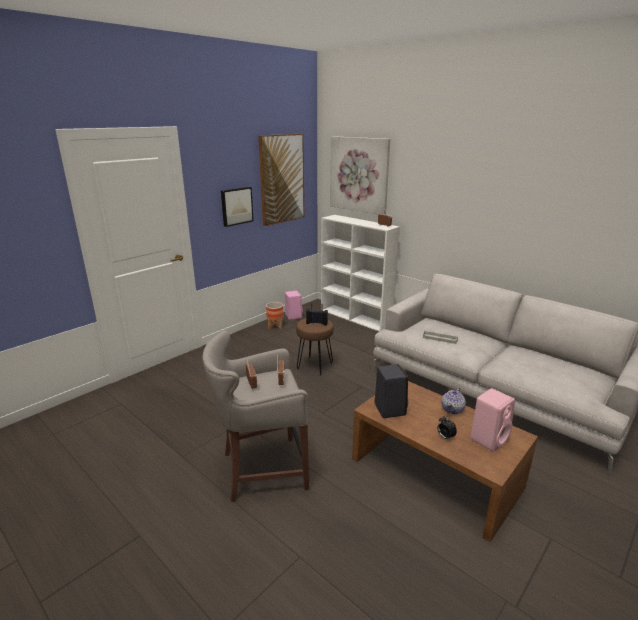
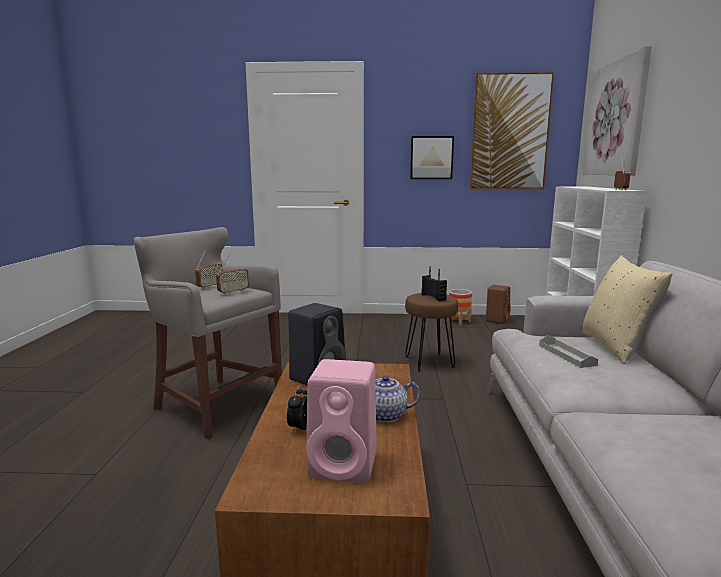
camera: 50 degrees right, 10 degrees down
(293, 316) = (497, 320): pink speaker -> brown speaker
(443, 324) = (616, 347): none -> beige pillow

